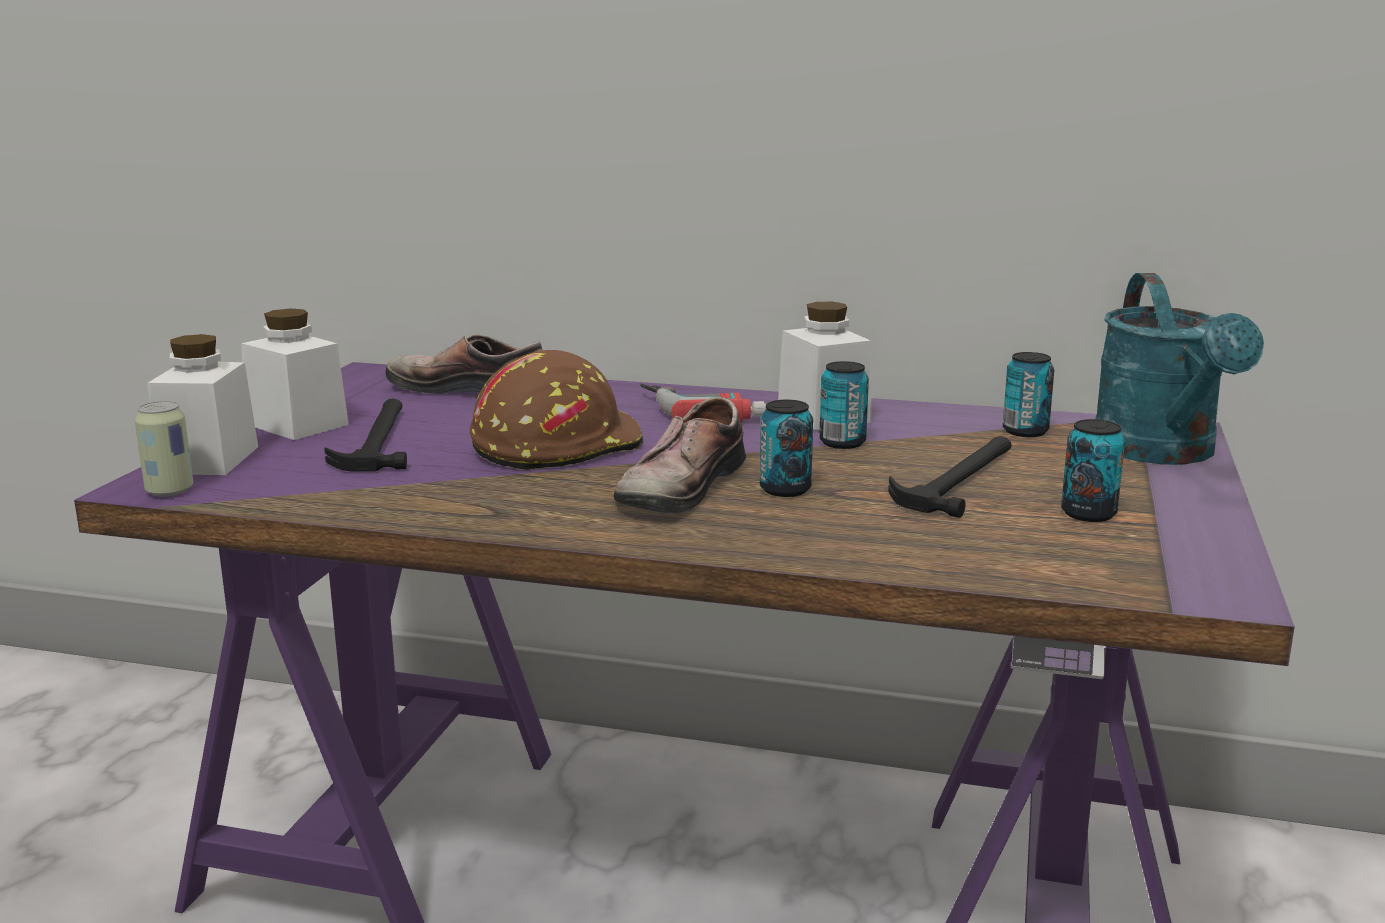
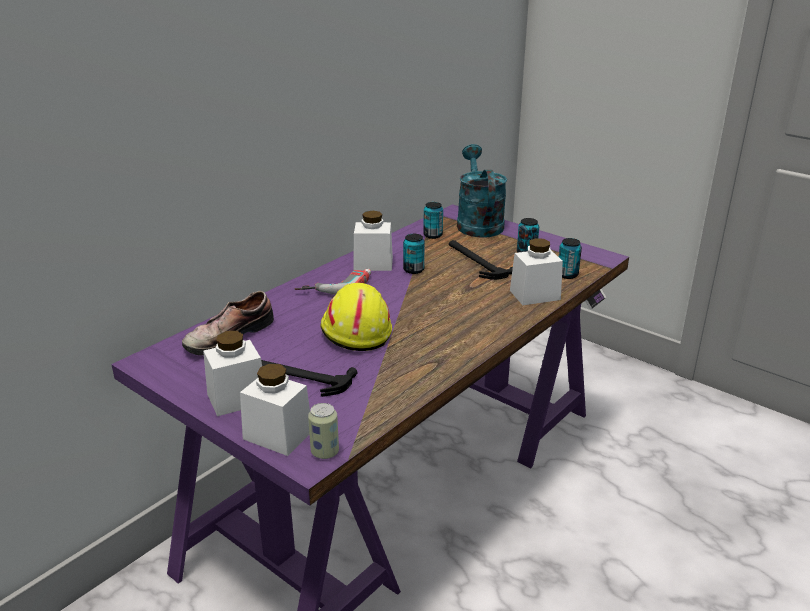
camera: 65 degrees left, 10 degrees up
(556, 445) = (355, 330): brown hard hat -> yellow hard hat
(677, 487) = (439, 315): shoe -> none
(785, 489) = (460, 295): can -> can (567, 275)
(878, 549) = (535, 295): none -> white jar
(1162, 453) = (478, 223): turquoise watering can -> turquoise watering can turned 120 degrees counterclockwise

